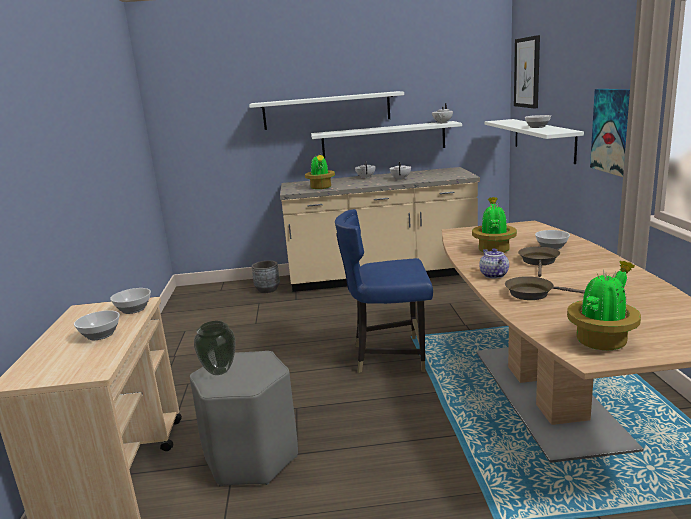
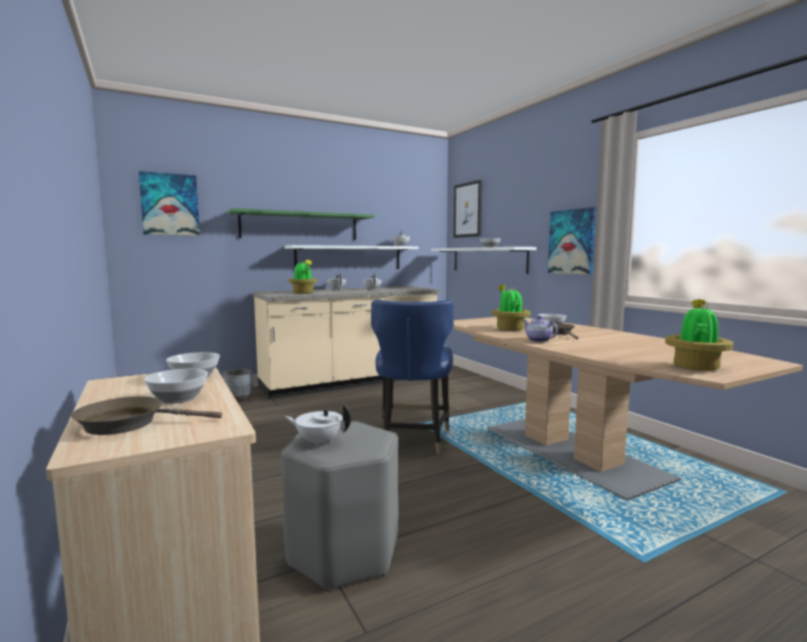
camera: 25 degrees left, 10 degrees down
(199, 104) = (170, 204): none -> picture
(219, 371) = (319, 442): vase -> white teapot
(326, 110) = (300, 226): white shelf -> green shelf
(389, 356) = (413, 440): blue chair -> blue chair turned 60 degrees counterclockwise
(533, 293) = (591, 348): brown frying pan -> brown frying pan (128, 423)

